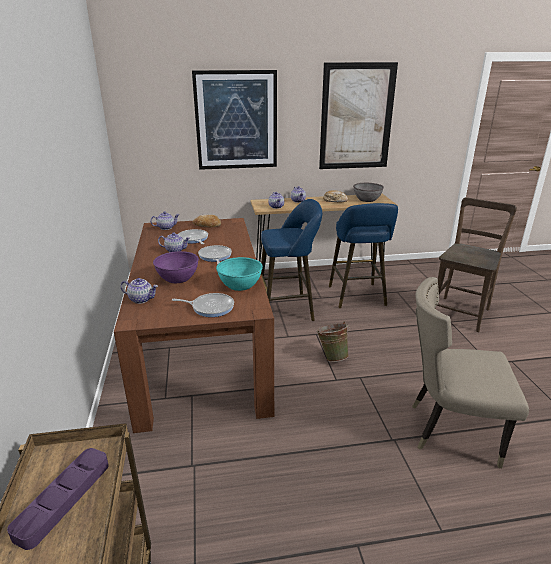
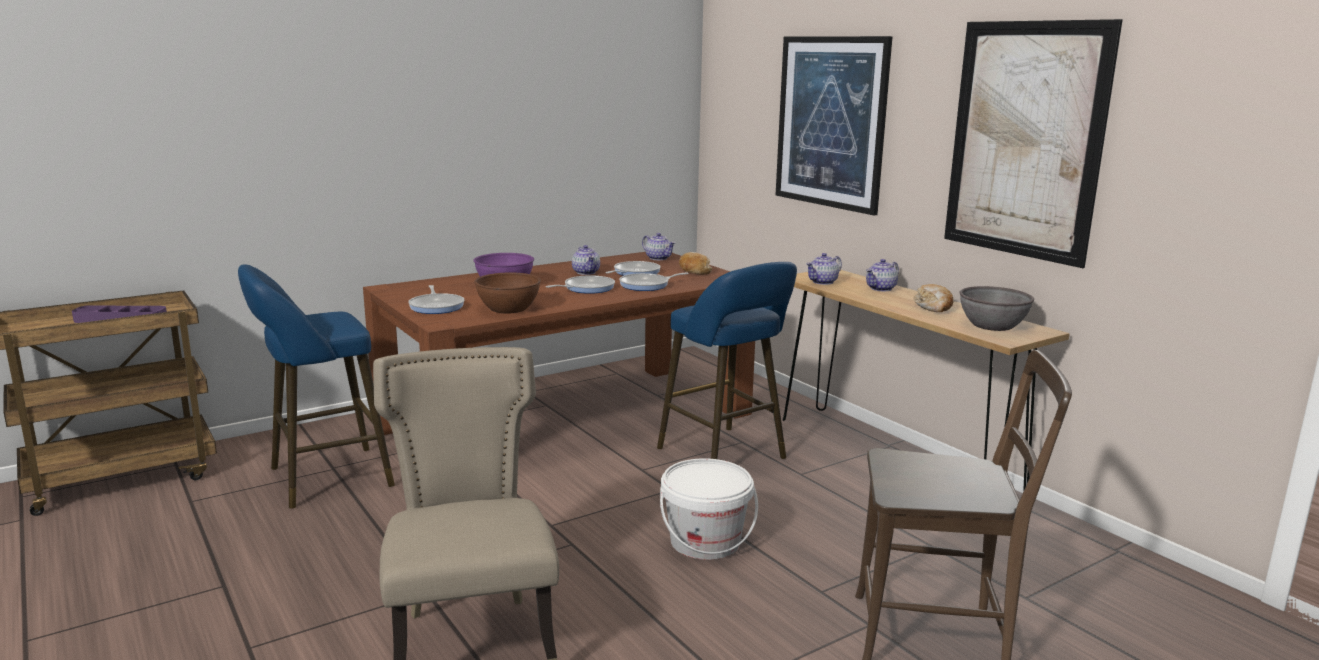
camera: 65 degrees right, 10 degrees down
(141, 299) = (438, 283): teapot -> none
(226, 241) = (647, 285): none -> frying pan
(240, 285) = (508, 308): turquoise bowl -> brown bowl
(332, 356) = (613, 512): green bucket -> none
(358, 297) = (847, 507): blue stool -> blue stool (323, 479)
(374, 338) = (705, 542): none -> white bucket

